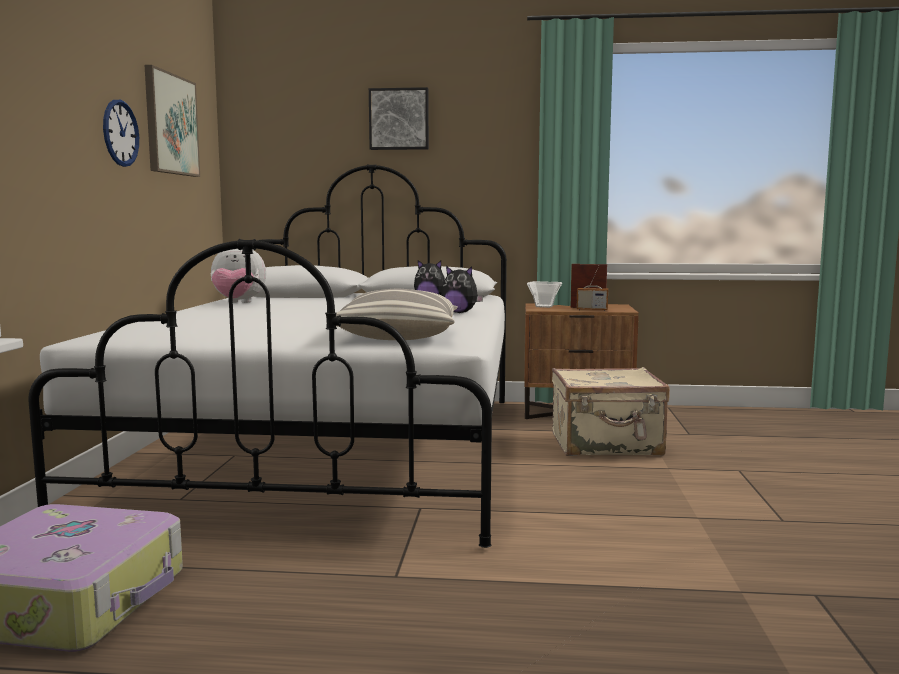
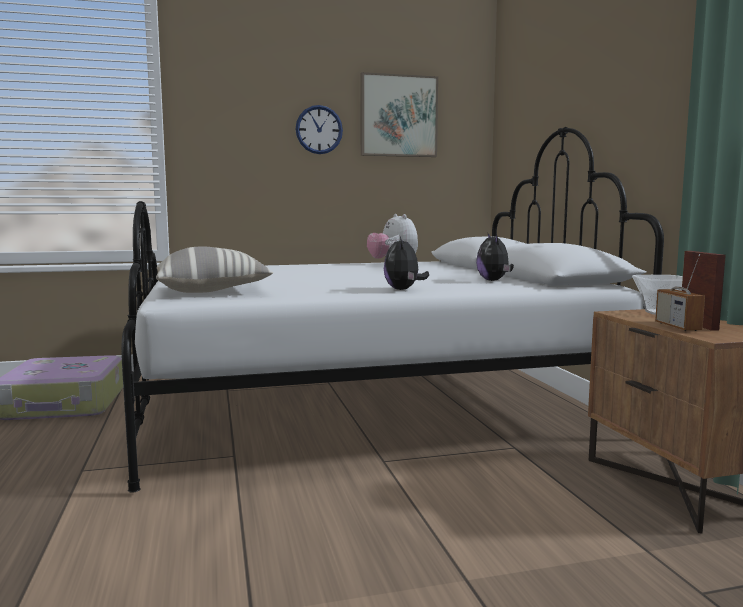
camera: 70 degrees right, 0 degrees up
(399, 119) = (589, 69): picture -> none
(606, 445) = (532, 522): beige suitcase -> none

